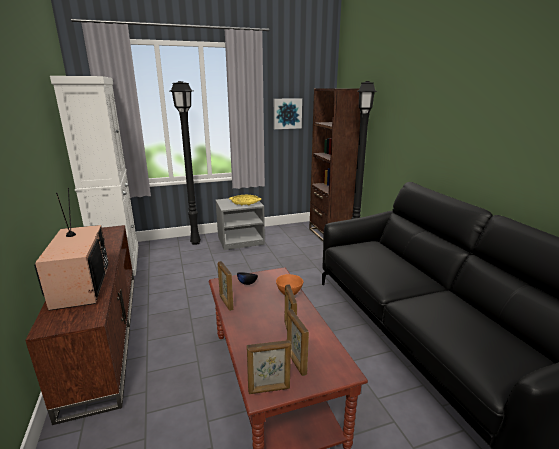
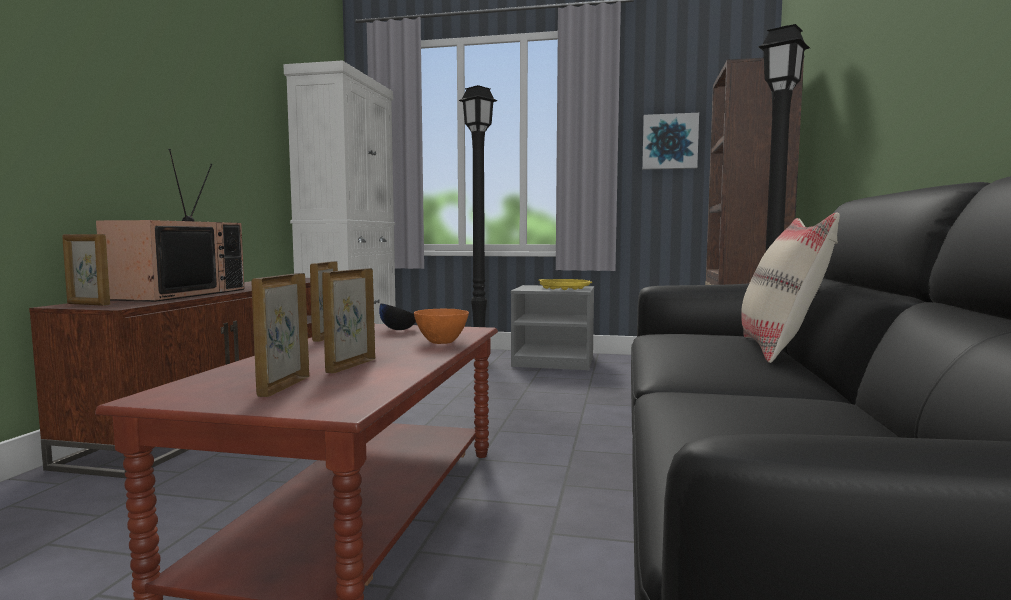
camera: 30 degrees right, 15 degrees down
(269, 389) = (176, 396): picture frame -> picture frame (88, 304)
(402, 258) = (780, 350): none -> beige pillow

